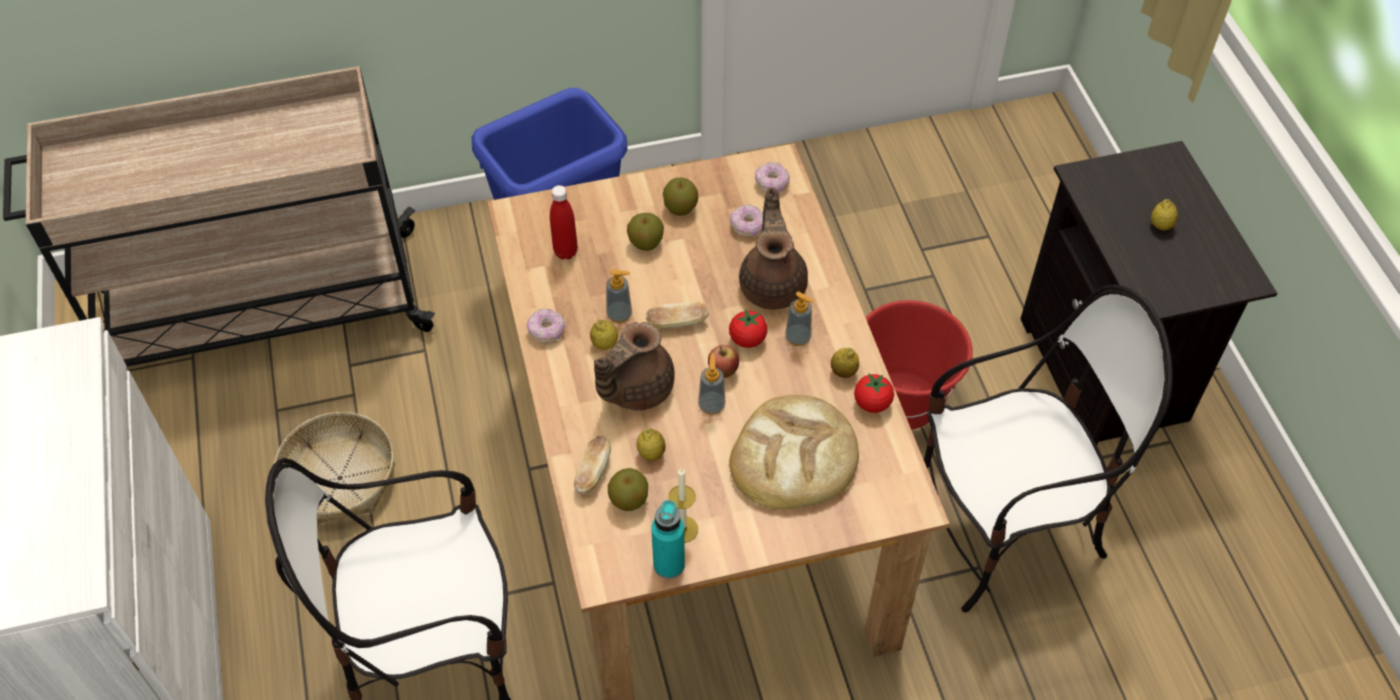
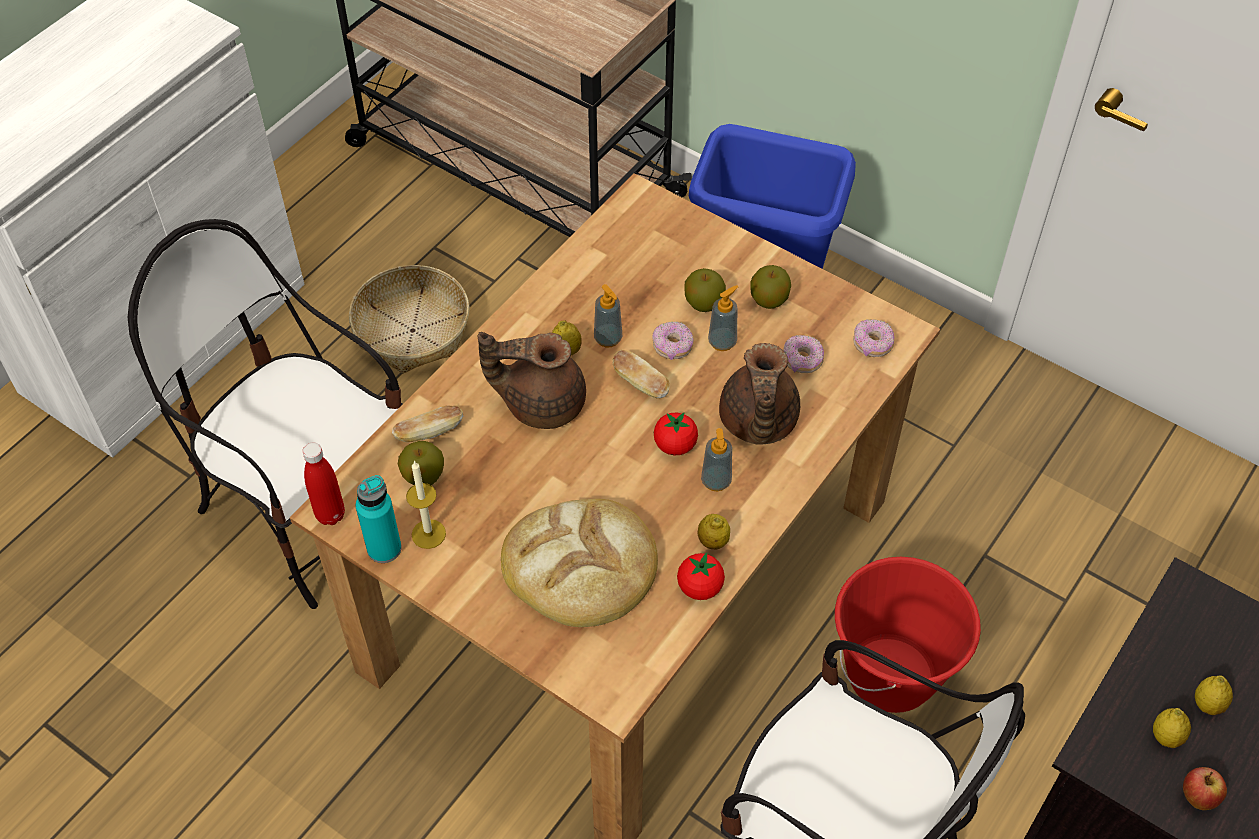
camera: 50 degrees right, 0 degrees up
(547, 331) = (541, 303): donut -> donut (672, 347)
(565, 252) = (635, 258): red bottle -> red bottle (330, 515)
(651, 453) = (485, 459): lemon -> lemon (1166, 737)
(711, 405) = (577, 467): soap dispenser -> soap dispenser (722, 342)
(723, 372) = (621, 451): apple -> apple (1197, 798)
(773, 284) = (757, 423): brown teapot -> brown teapot turned 135 degrees clockwise

